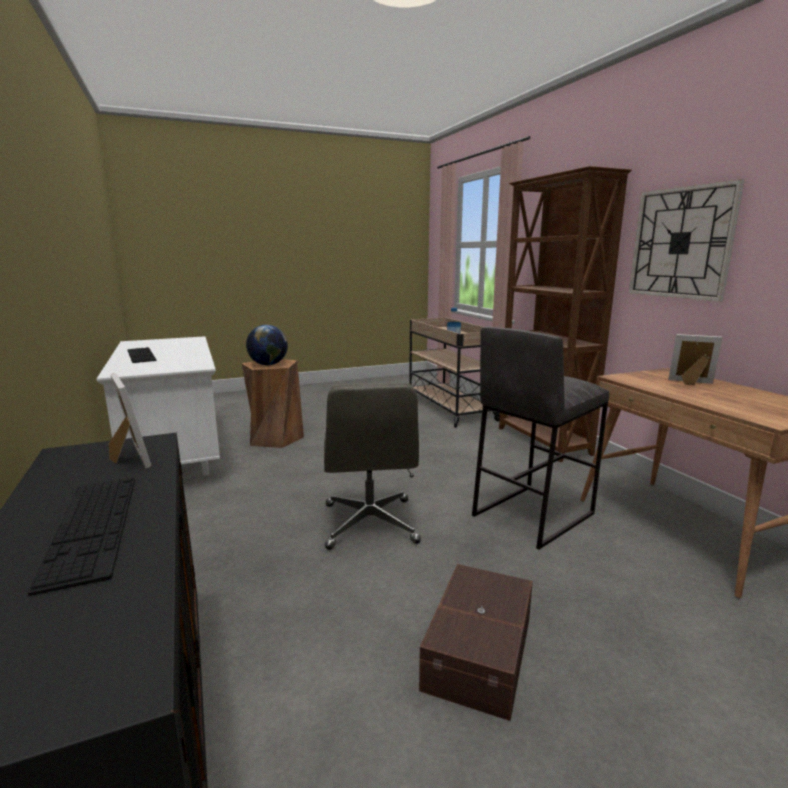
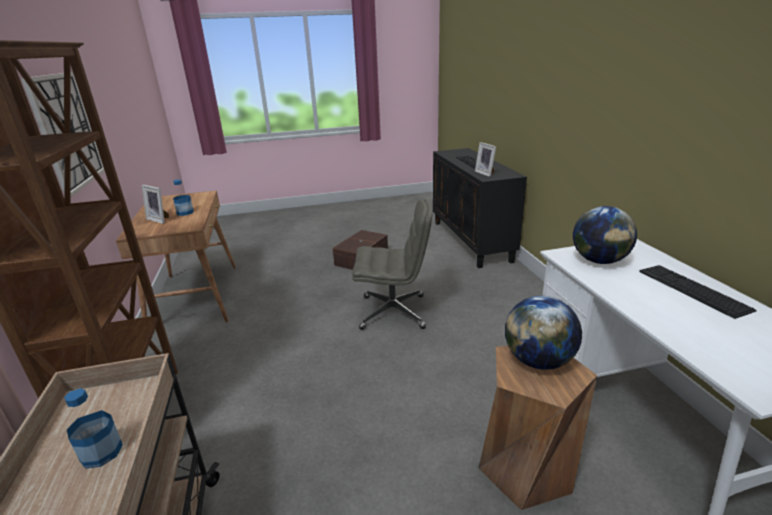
camera: 170 degrees left, 10 degrees up
(174, 364) = (599, 260): none -> globe
(370, 524) = (394, 312): grey office chair -> grey office chair turned 90 degrees clockwise
(531, 514) = (277, 313): grey stool -> none
(686, 390) = (185, 213): none -> bottle

